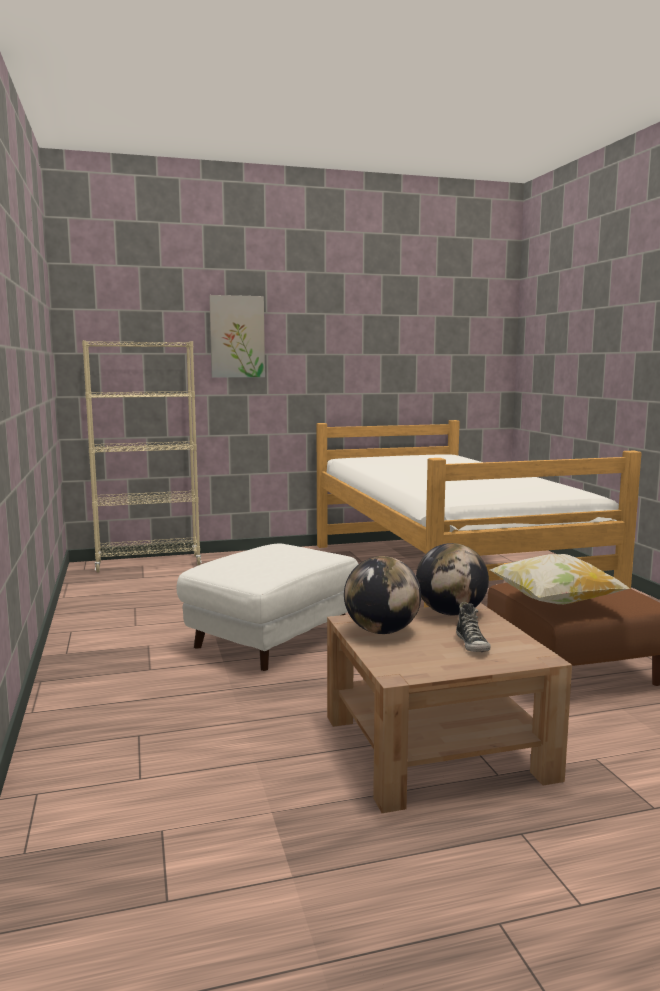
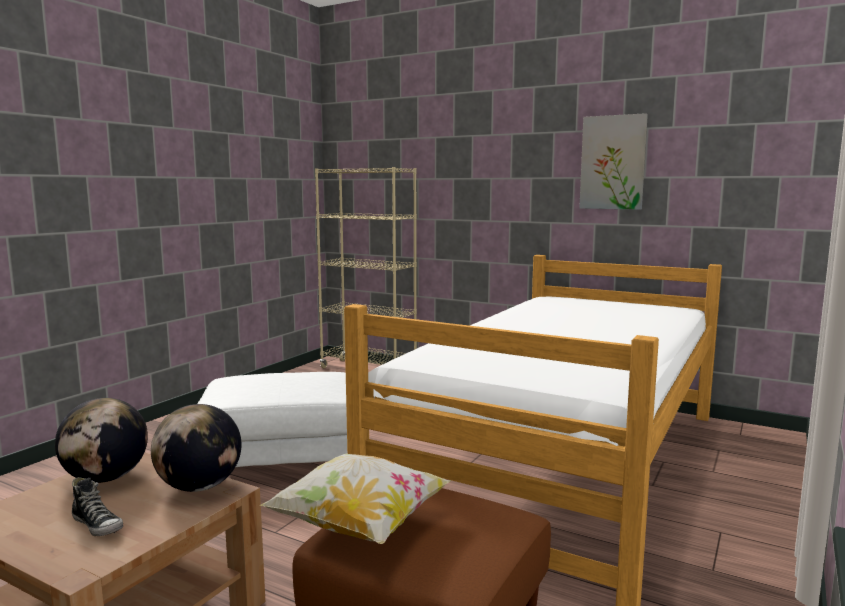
camera: 45 degrees right, 0 degrees up
(237, 337) = (461, 161): picture -> picture (613, 162)
(472, 644) = (98, 525): shoe -> shoe turned 90 degrees counterclockwise

